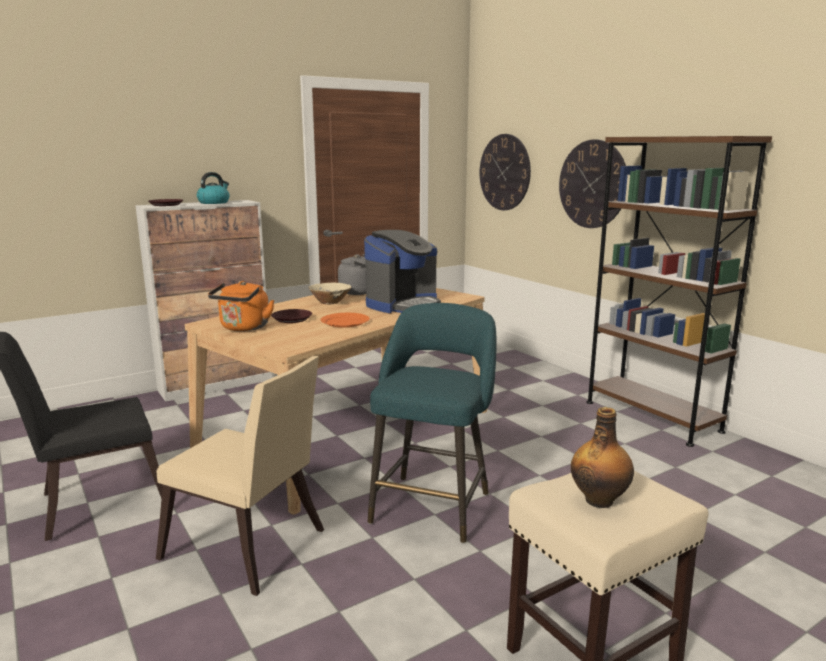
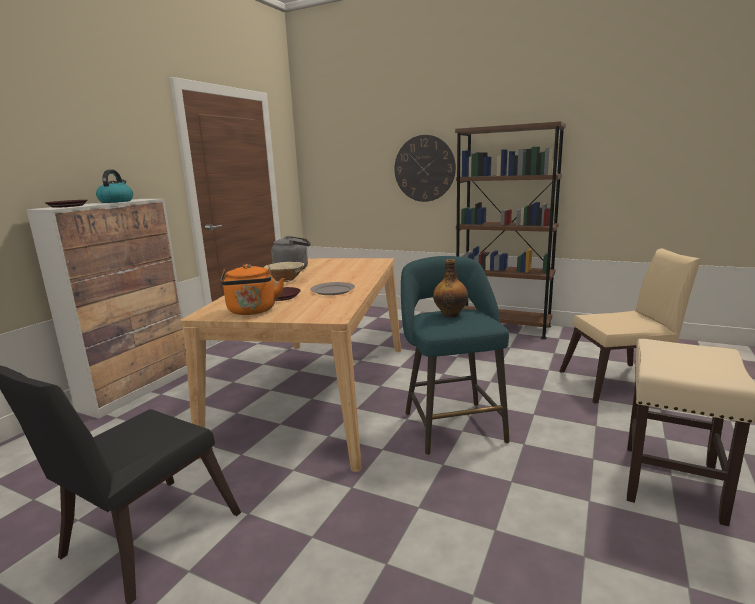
camera: 30 degrees left, 0 degrees up
(249, 549) = (360, 515): beige chair -> beige chair (621, 383)
(344, 322) = (332, 290): orange plate -> grey plate
(403, 305) = (349, 272): coffee machine -> none
(504, 172) = (338, 166): wall clock -> none
(599, 500) = (690, 363): bottle -> bottle (450, 314)

